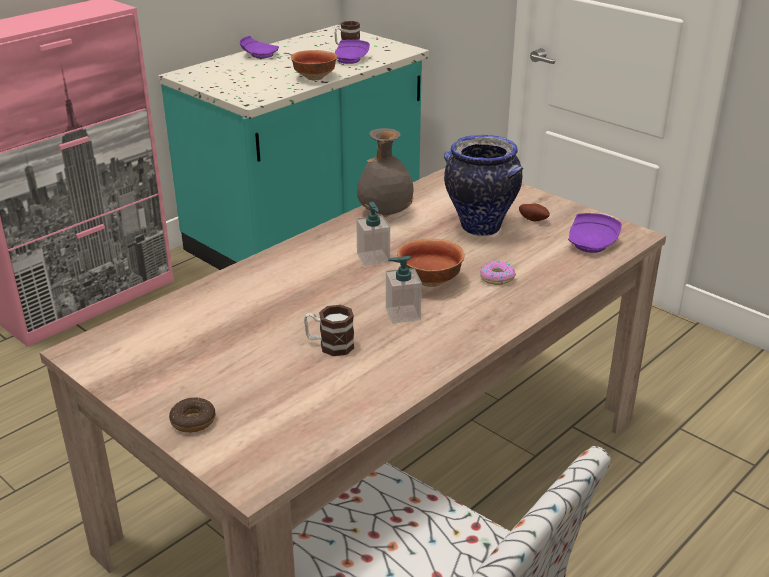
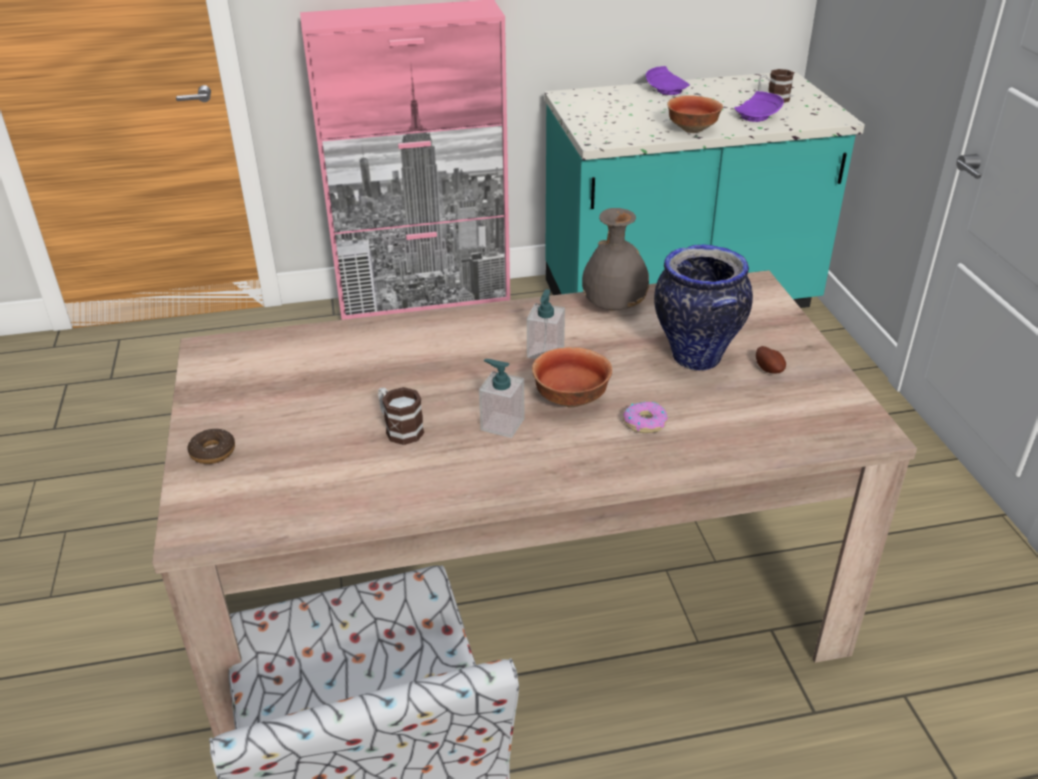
camera: 35 degrees right, 5 degrees up
(592, 243) = (805, 424): purple plate -> none

